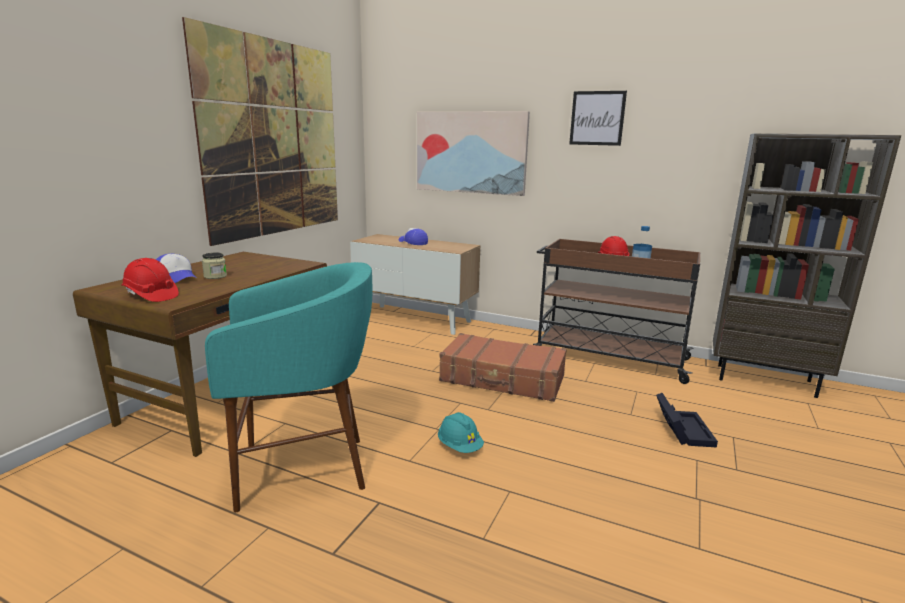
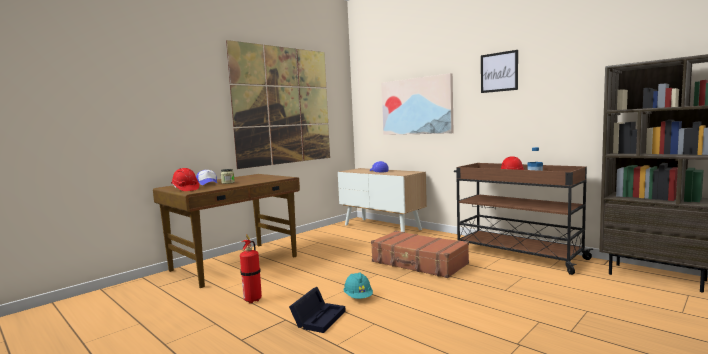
camera: 20 degrees right, 10 degrees down
(304, 470) = (253, 299): turquoise stool -> fire extinguisher
(682, 429) = (542, 302): black storage box -> black storage box (319, 318)

